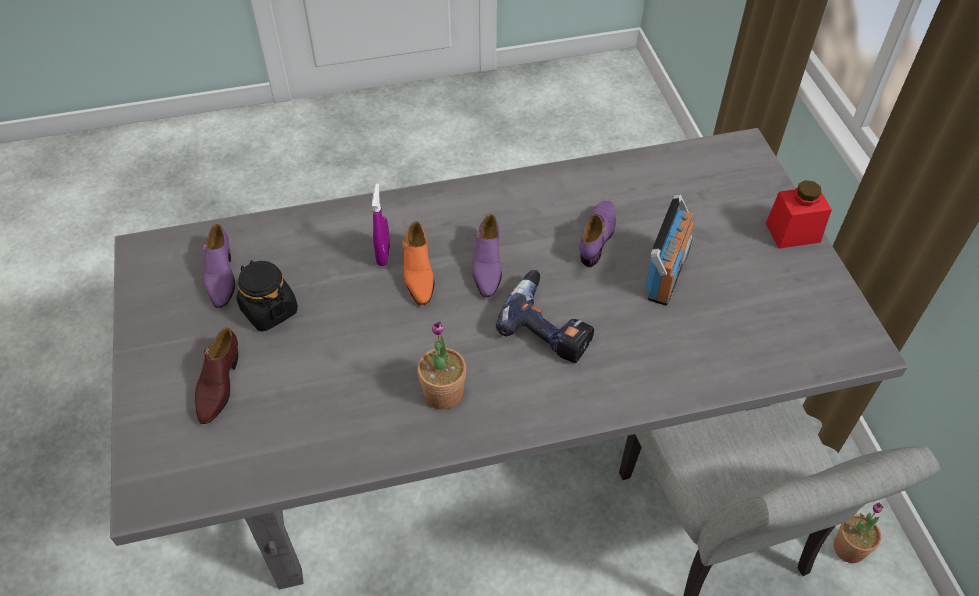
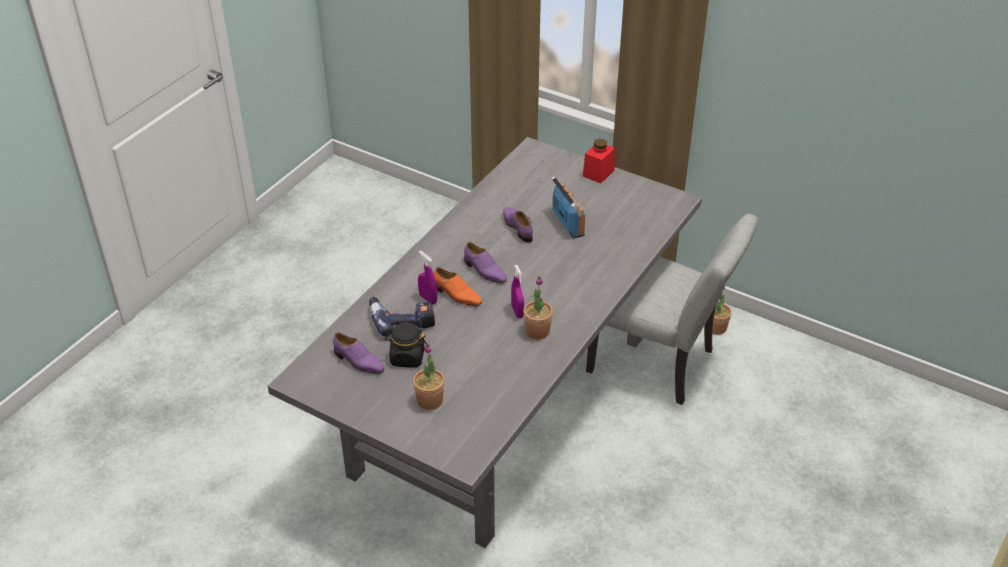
camera: 45 degrees left, 10 degrees down
(218, 384) = (430, 401): brown shoe -> potted plant
(454, 348) = (517, 312): none -> purple spray bottle
(549, 325) = (545, 275): power drill -> power drill (402, 319)

